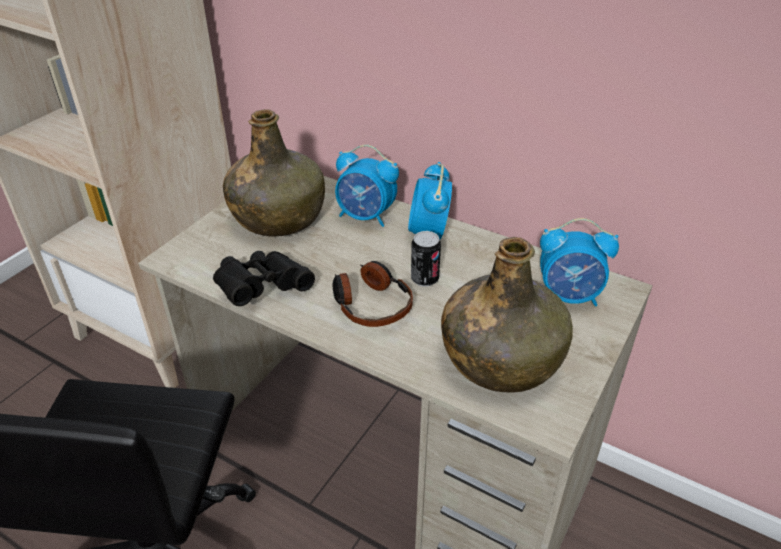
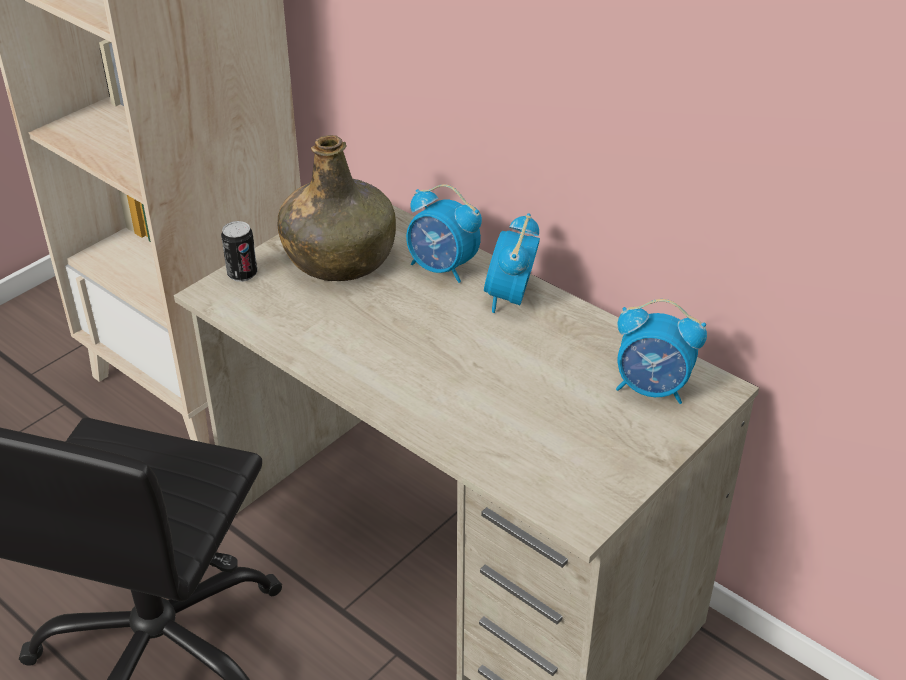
camera: 10 degrees right, 0 degrees up
(262, 289) = (304, 340): black binoculars -> none
(370, 304) = (421, 371): headphones -> none
(424, 279) = (490, 349): can -> can (242, 274)
(501, 359) = (549, 448): green bottle -> none

